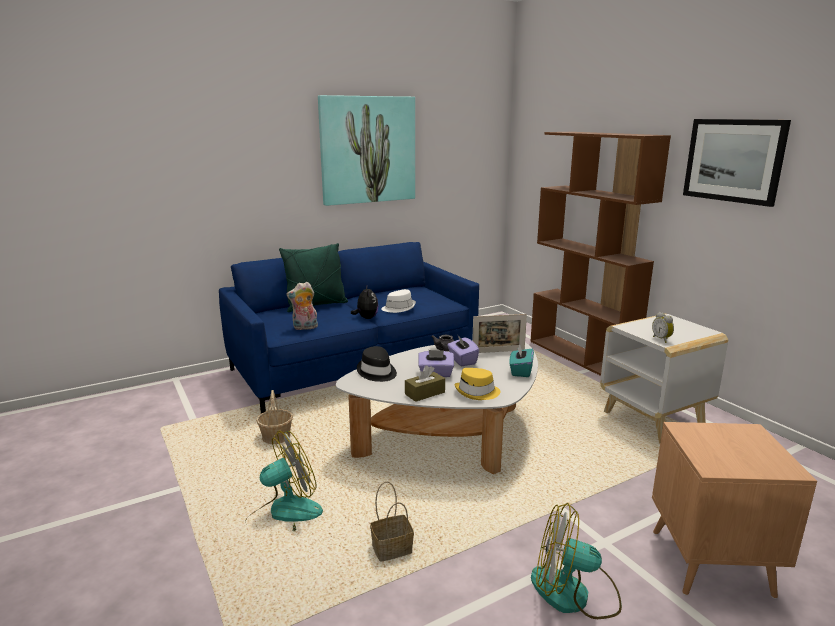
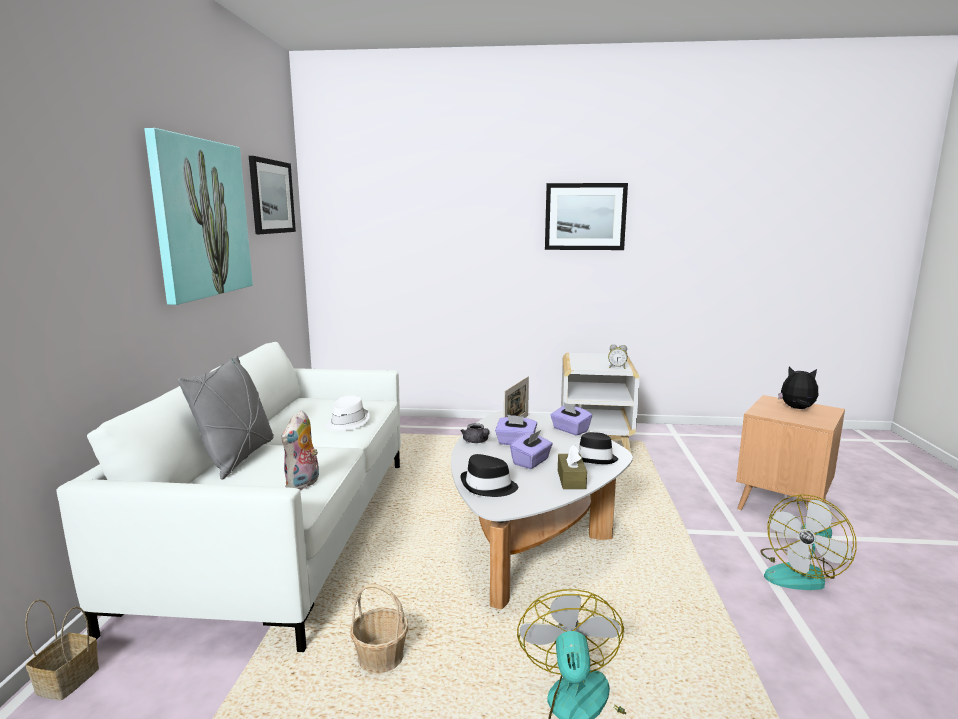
camera: 55 degrees left, 5 degrees down
(316, 305) = (238, 457): green pillow -> grey pillow
(354, 367) = (285, 531): blue sofa -> white sofa
(366, 318) = (334, 446): plush toy -> plush toy (797, 409)
(391, 550) = (700, 648): basket -> basket (67, 682)
(463, 130) = (271, 197): none -> picture
(477, 392) = (595, 458): yellow hat -> black hat
(520, 371) = (570, 430): turquoise tissue box -> purple tissue box
(581, 357) = (462, 424): brown bookcase -> none

